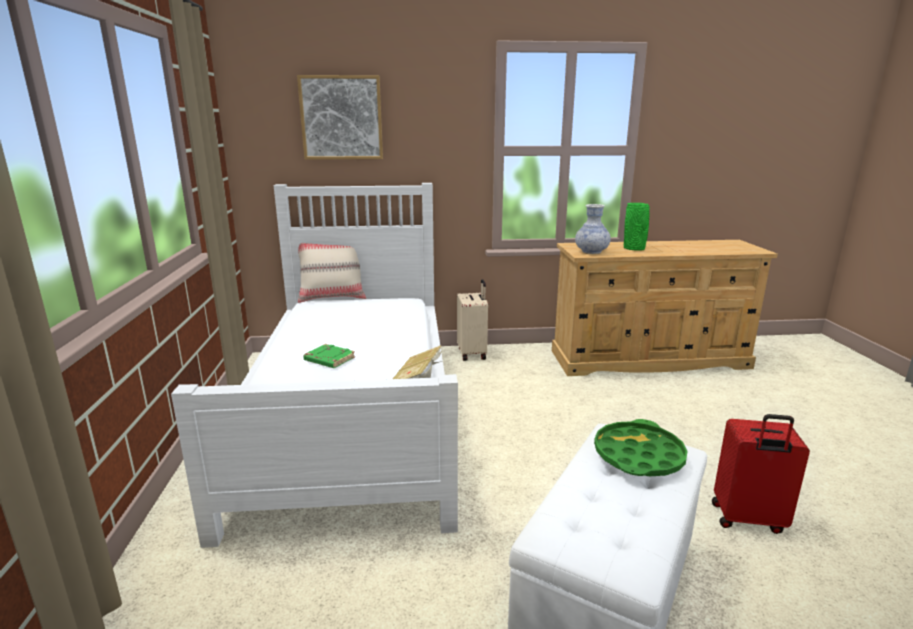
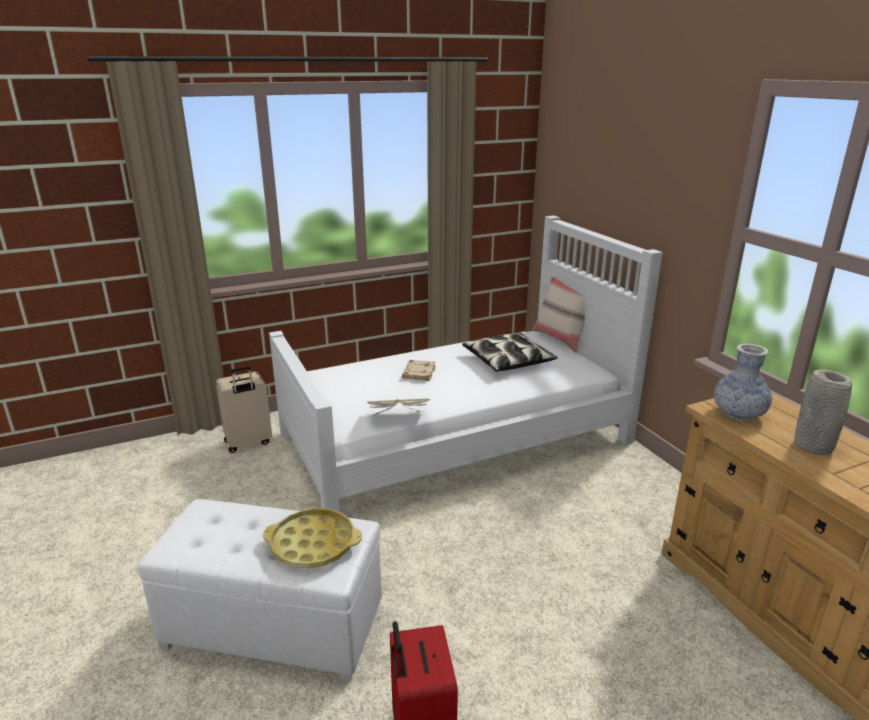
camera: 70 degrees right, 5 degrees up
(328, 360) = (418, 373): green book -> beige book
(341, 118) = (605, 160): picture -> none
(353, 320) = (508, 361): none -> pillow
(472, 353) = (646, 470): beige suitcase -> beige suitcase (248, 443)
(634, 249) = (814, 447): green vase -> grey vase
(638, 456) = (313, 544): green tray -> yellow tray

